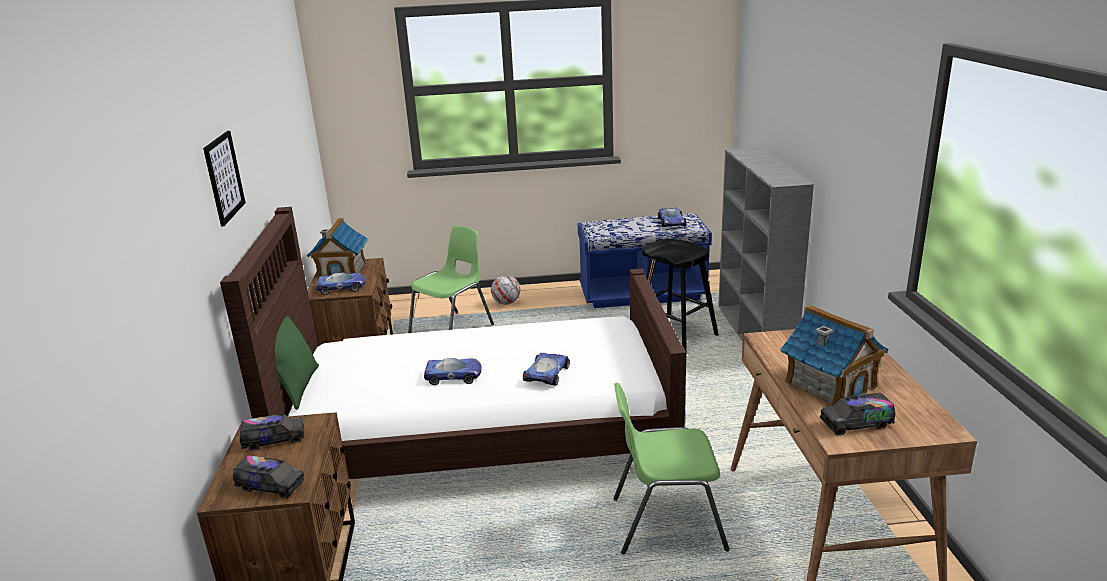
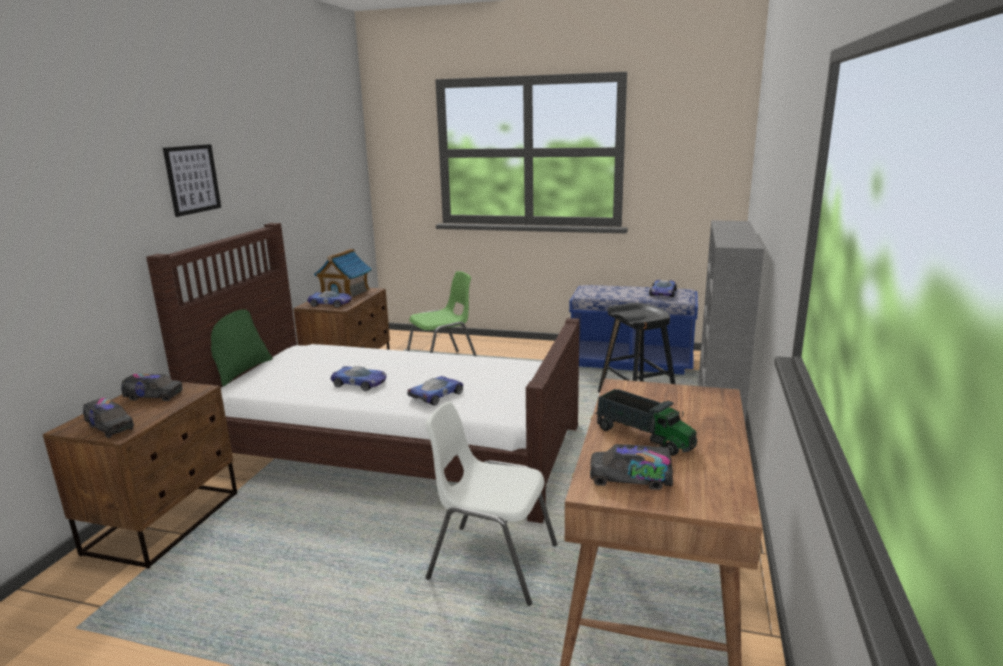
camera: 20 degrees right, 5 degrees down
(506, 303) = (504, 350): football -> none
(666, 522) = (491, 561): green chair -> white chair
(830, 384) = (644, 437): toy house -> toy truck

